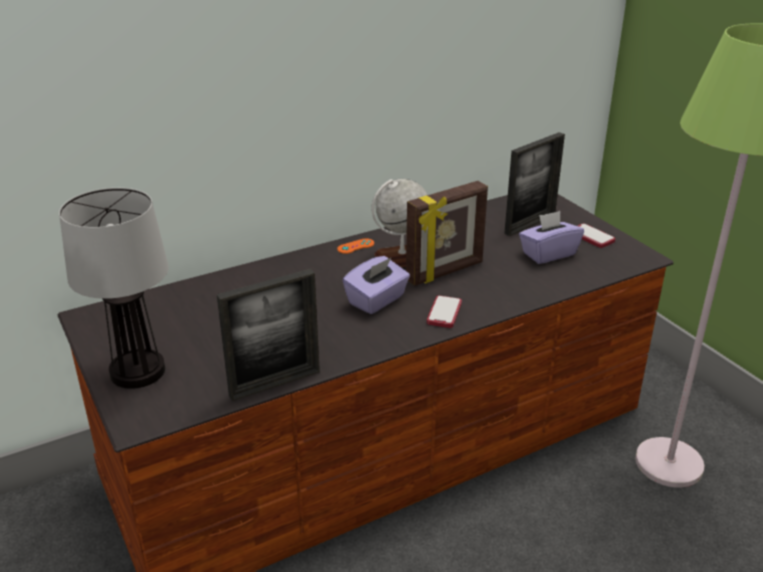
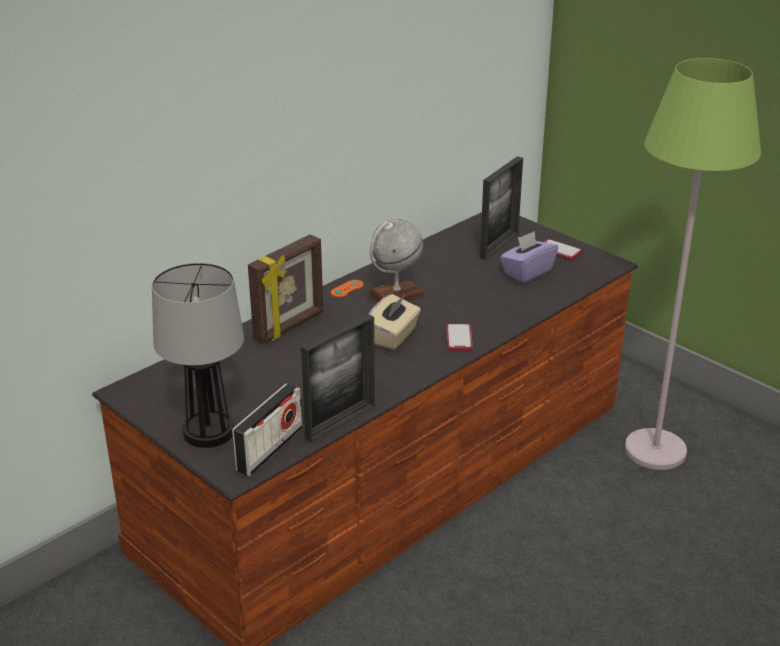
camera: 15 degrees left, 0 degrees up
(186, 401) = (269, 449): none -> radio
(377, 300) = (393, 336): purple tissue box -> beige tissue box
(445, 272) = (442, 302): picture frame -> picture frame (290, 326)

